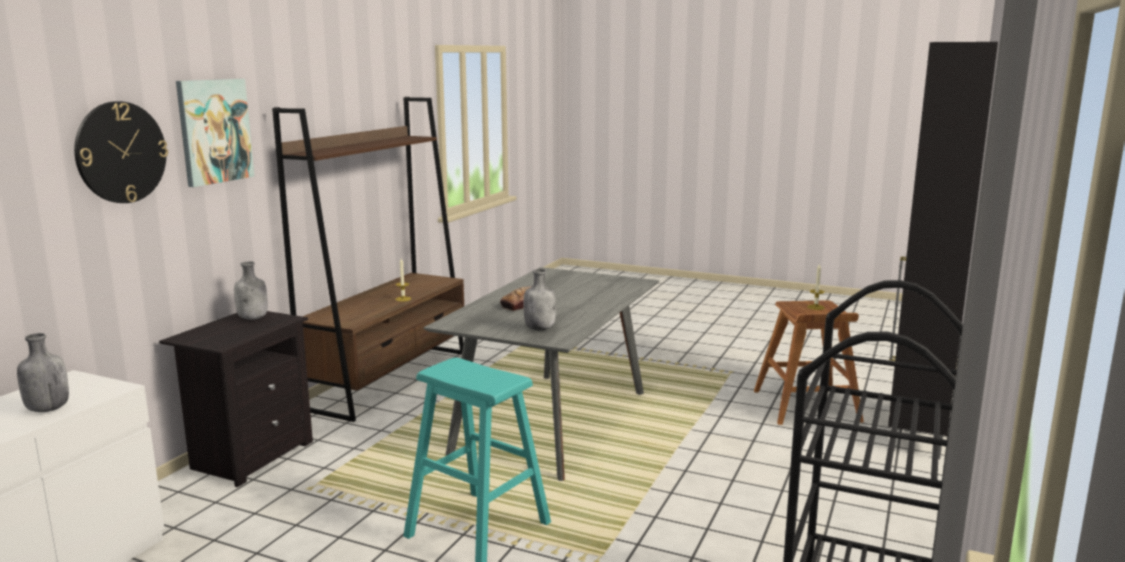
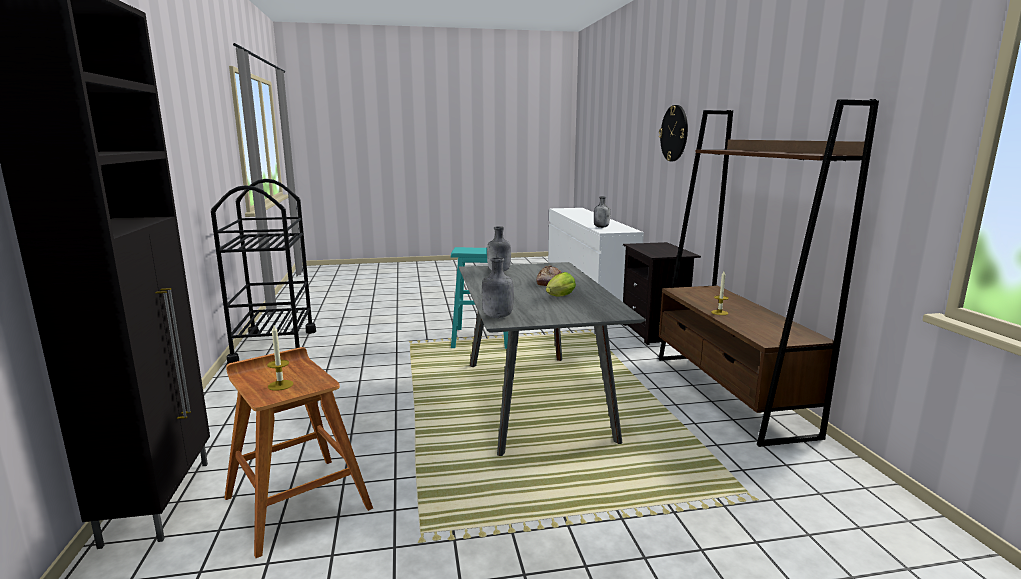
camera: 145 degrees right, 0 degrees up
(214, 131) = (709, 126): picture -> none
(253, 318) = (673, 252): grey bottle -> grey bottle (497, 316)
(555, 289) = (559, 297): none -> lettuce

